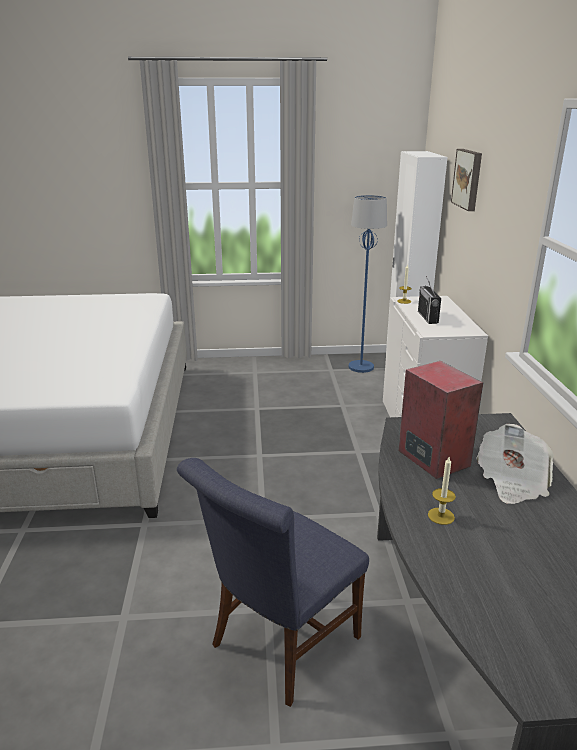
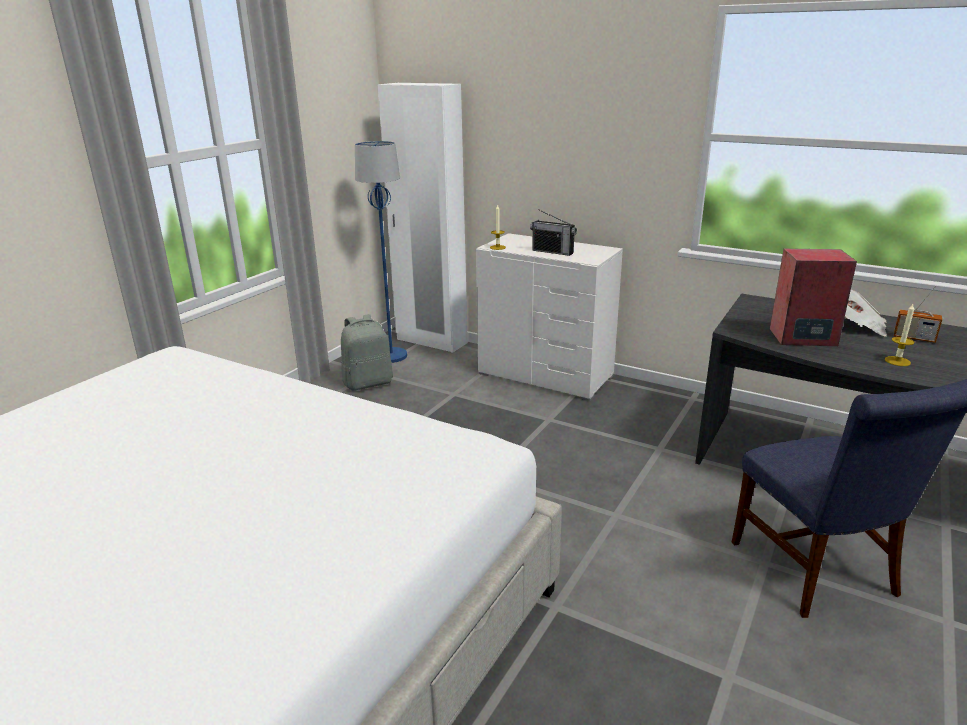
camera: 55 degrees left, 0 degrees up
(316, 374) = (368, 383): none -> grey backpack
(468, 179) = (523, 101): picture -> none
(530, 521) = (914, 338): none -> radio

